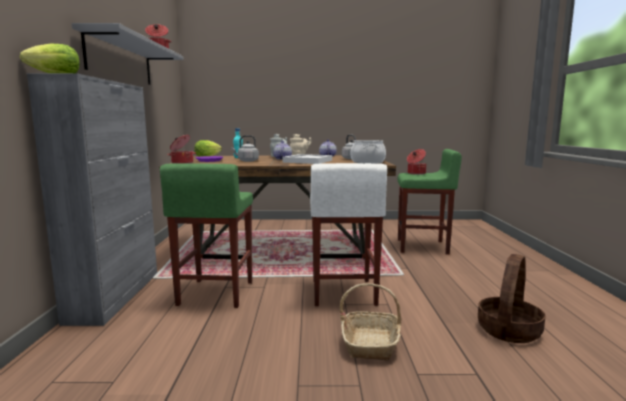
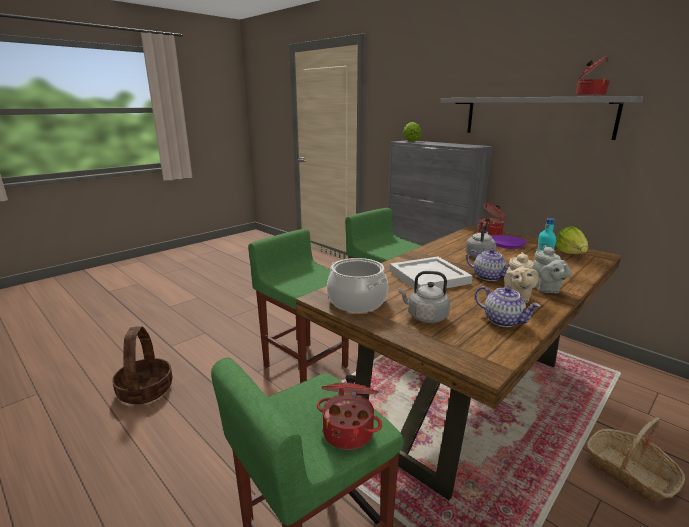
camera: 135 degrees right, 10 degrees up
(343, 292) = (305, 365): white stool -> green stool
(370, 343) = (242, 336): basket -> basket (629, 473)

